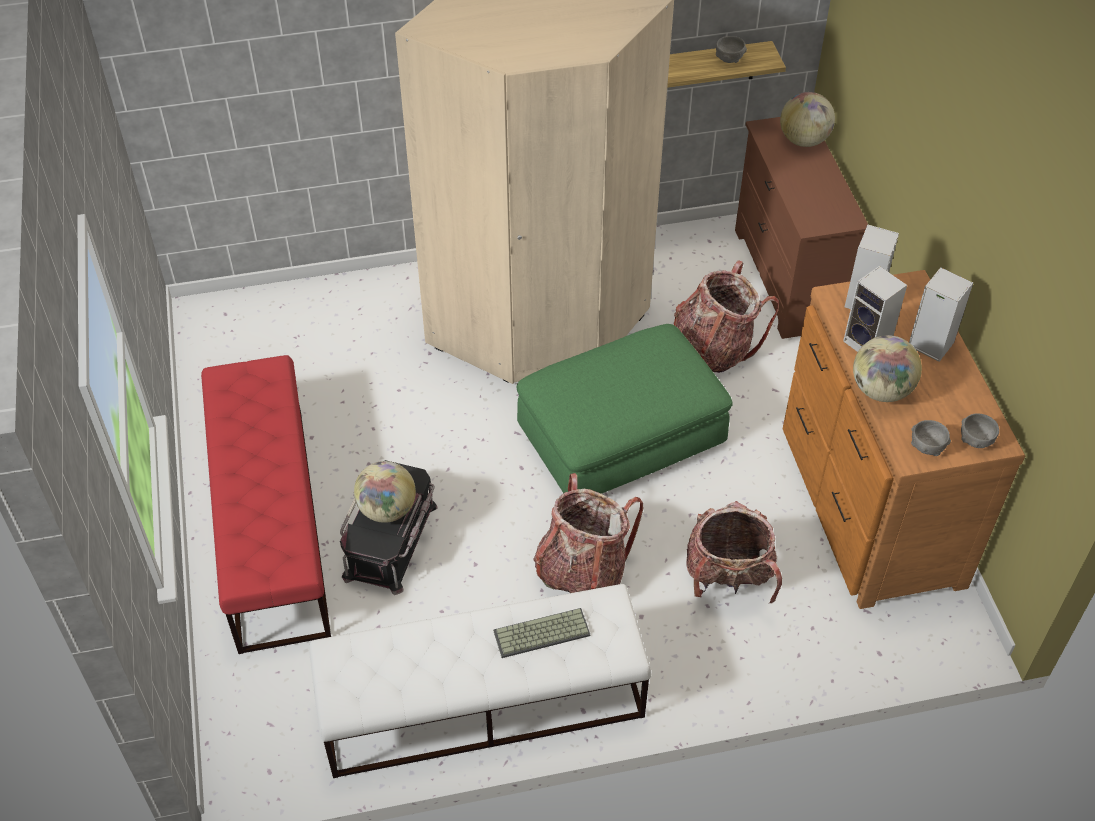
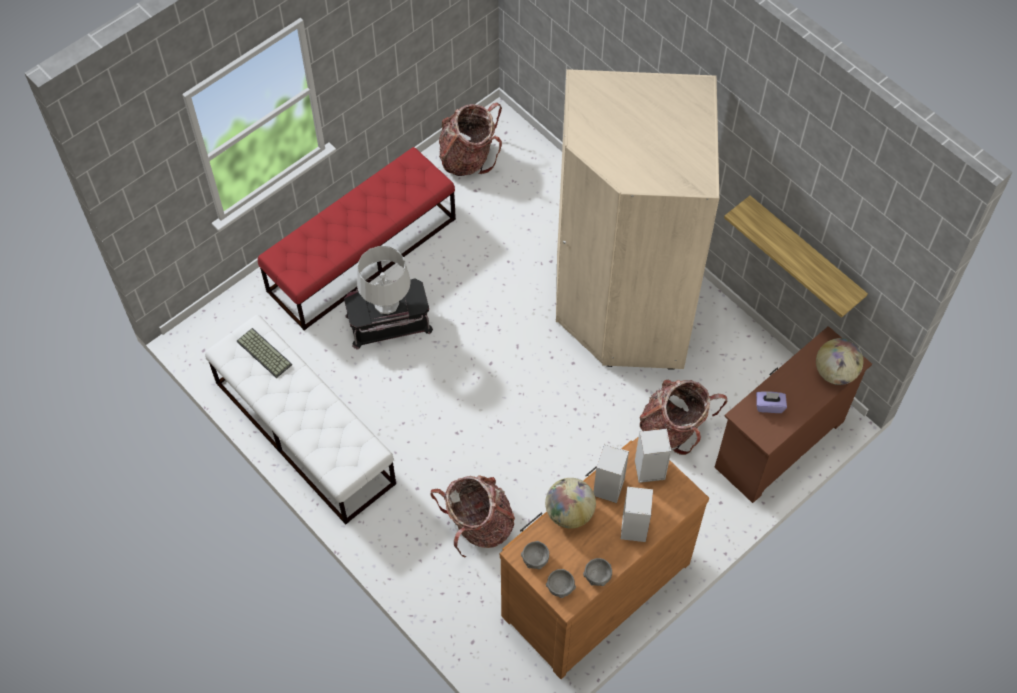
camera: 60 degrees right, 10 degrees up
(387, 509) = (386, 303): globe -> grey table lamp
(541, 635) = (326, 427): keyboard -> keyboard (263, 353)
(582, 571) = (431, 438): backpack -> backpack (468, 157)
(621, 435) = (555, 407): green ottoman -> none
(729, 59) = (823, 275): grey bowl -> grey bowl (597, 576)
(812, 202) = (769, 406): none -> purple tissue box

